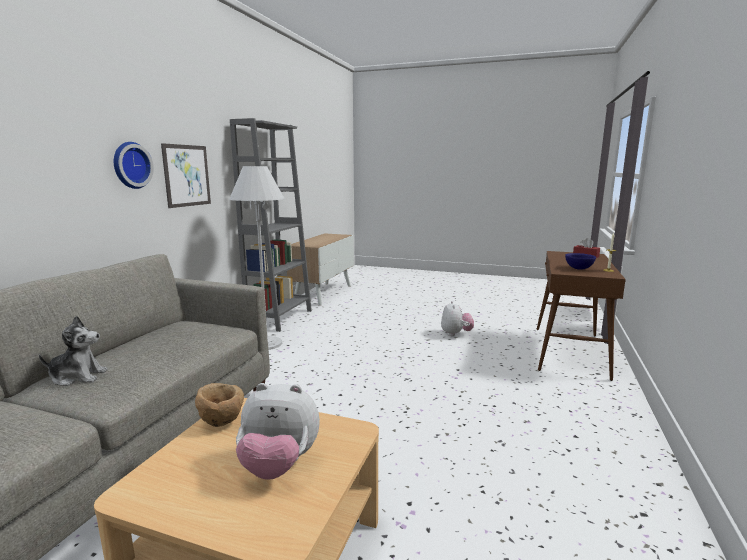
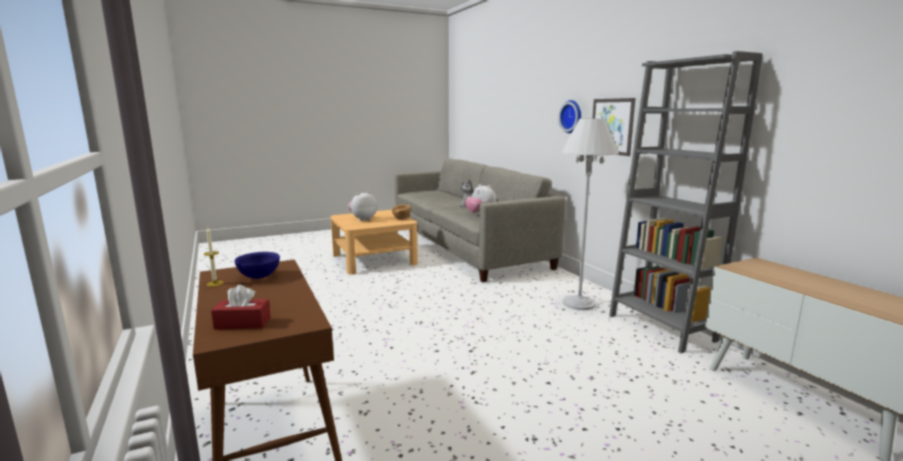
camera: 135 degrees right, 0 degrees up
(456, 334) = (457, 400): plush toy -> plush toy (480, 214)

